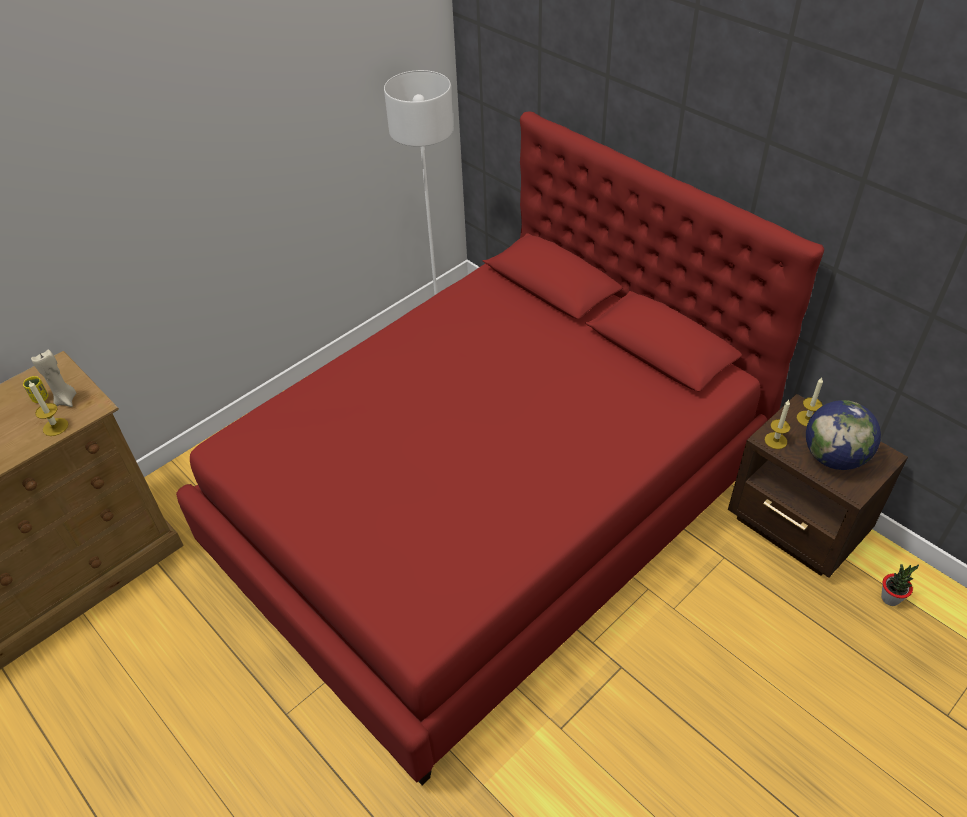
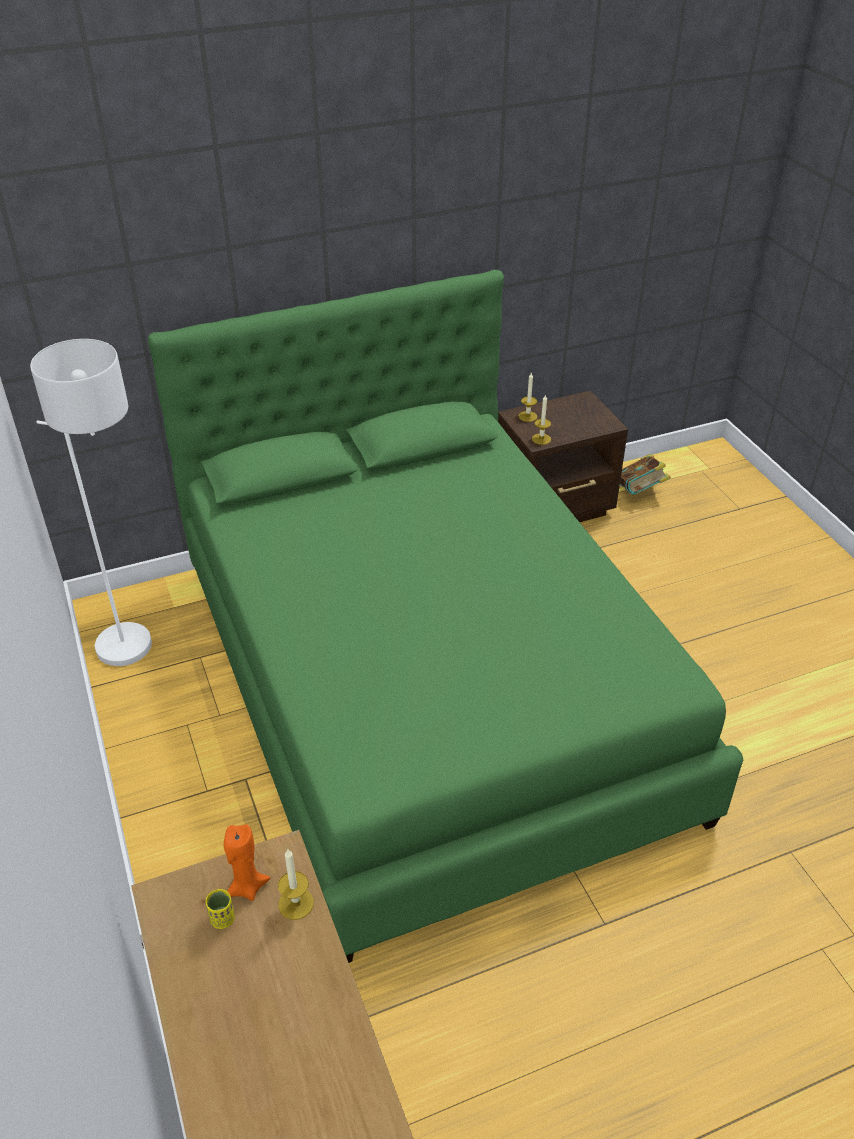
camera: 70 degrees left, 5 degrees down
(66, 400) = (247, 887): beige candle -> orange candle
(490, 506) = (426, 685): red bed -> green bed
(833, 457) = (573, 420): globe -> none
(890, 598) = (639, 492): potted plant -> book

